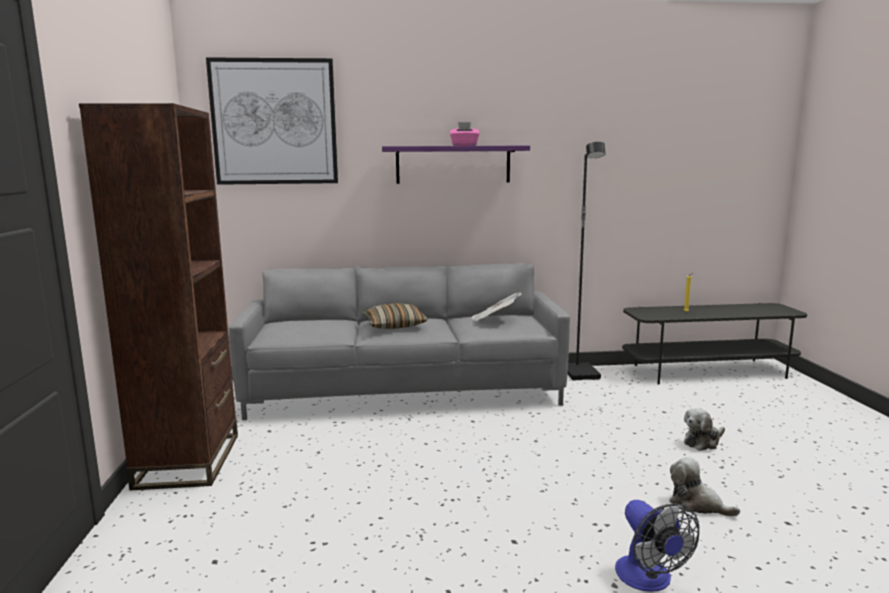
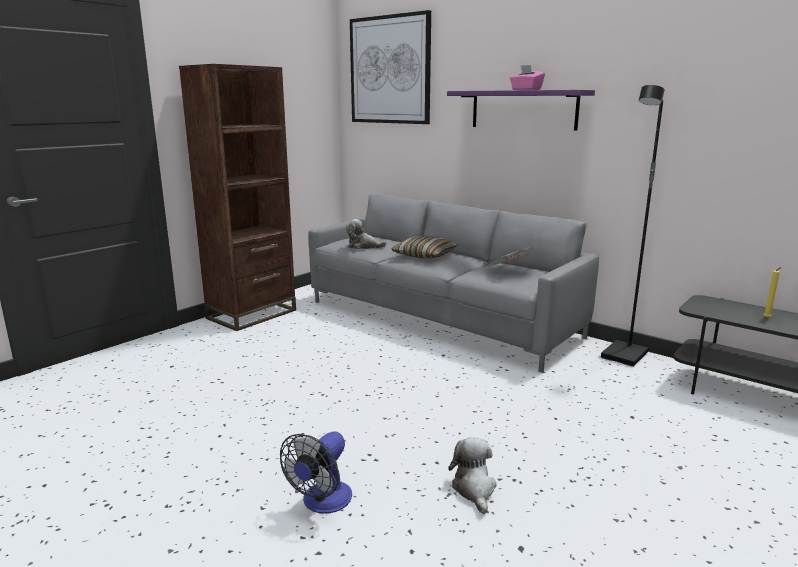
camera: 45 degrees right, 5 degrees up
(703, 442) = (607, 455): plush toy -> plush toy (363, 246)

